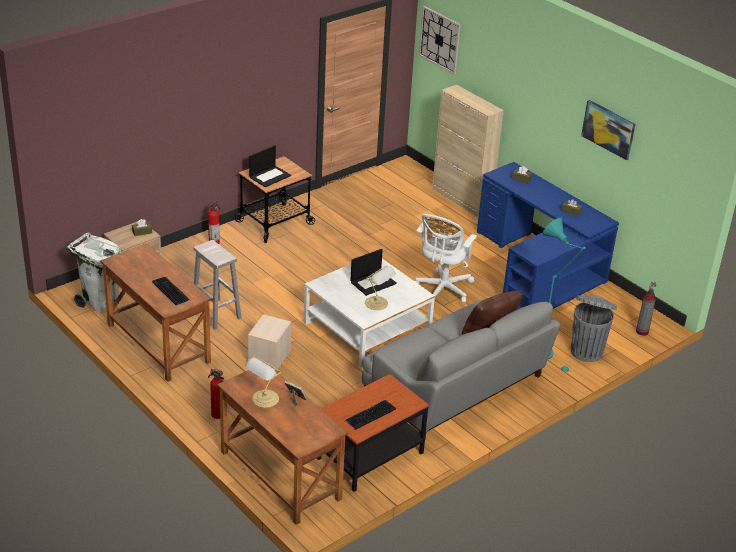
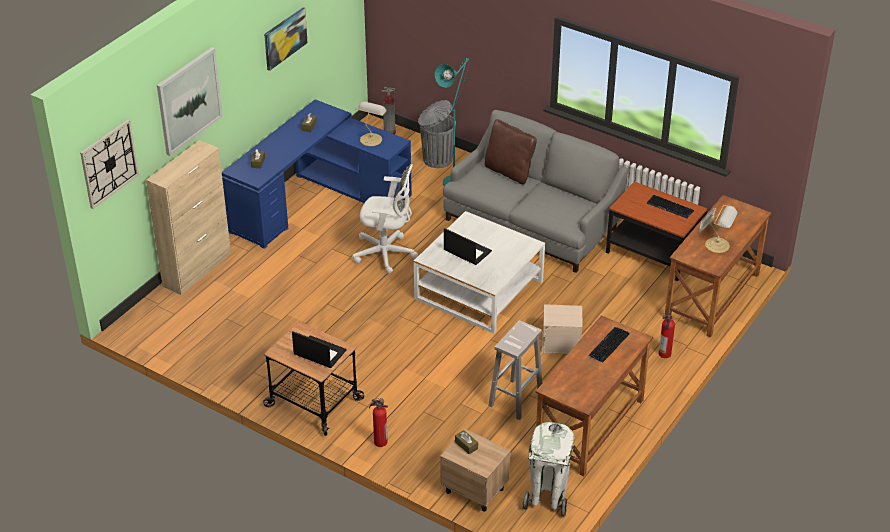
camera: 105 degrees left, 5 degrees up
(377, 303) = (500, 242): table lamp -> table lamp (371, 139)
(508, 71) = (189, 100): none -> picture

